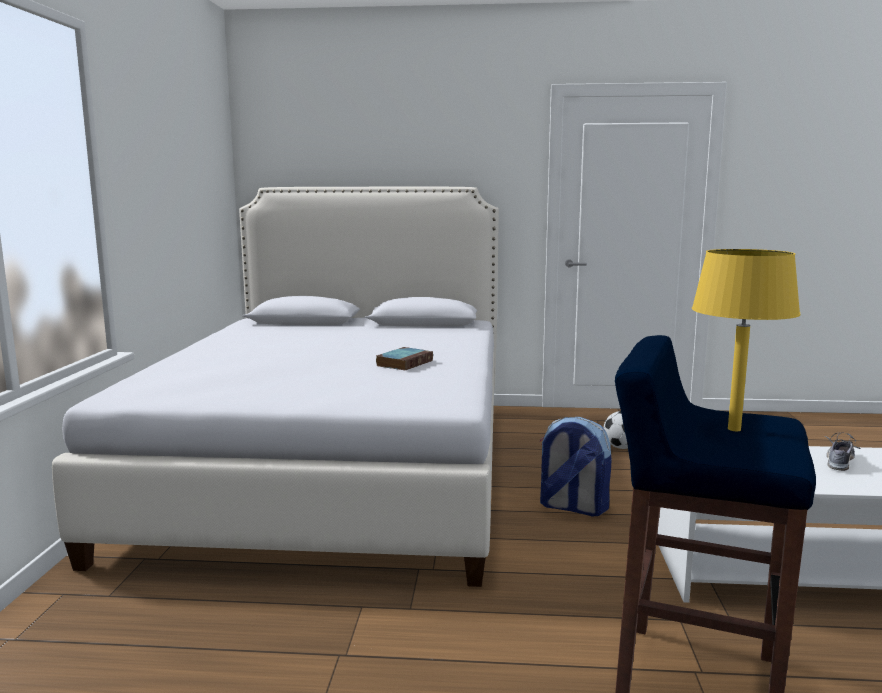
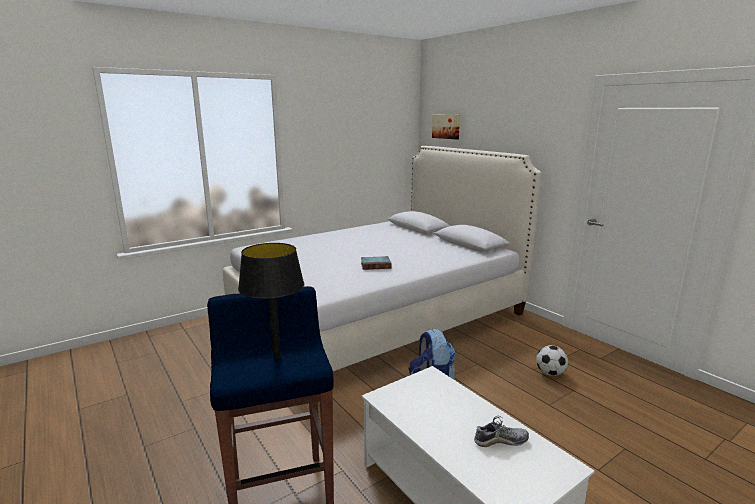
camera: 50 degrees right, 5 degrees up
(302, 154) = (446, 126): none -> picture
(733, 429) = (276, 356): yellow table lamp -> black table lamp

